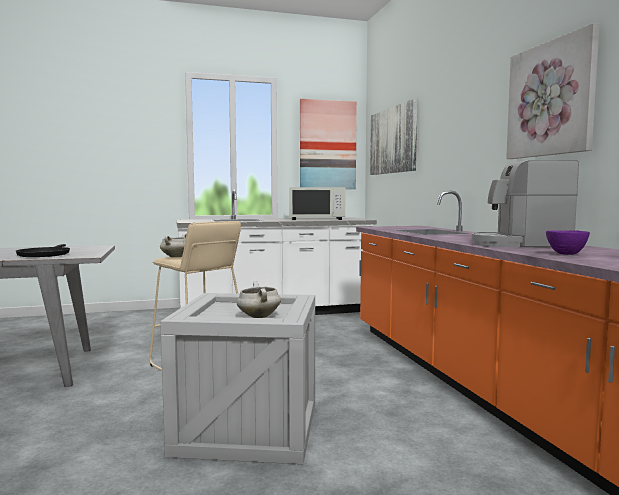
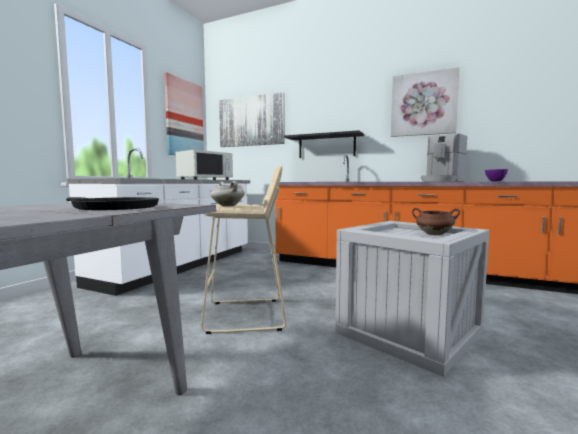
camera: 50 degrees left, 0 degrees up
(258, 317) = (433, 234): white cooking pot -> brown cooking pot
(449, 175) = (326, 146): none -> black shelf

